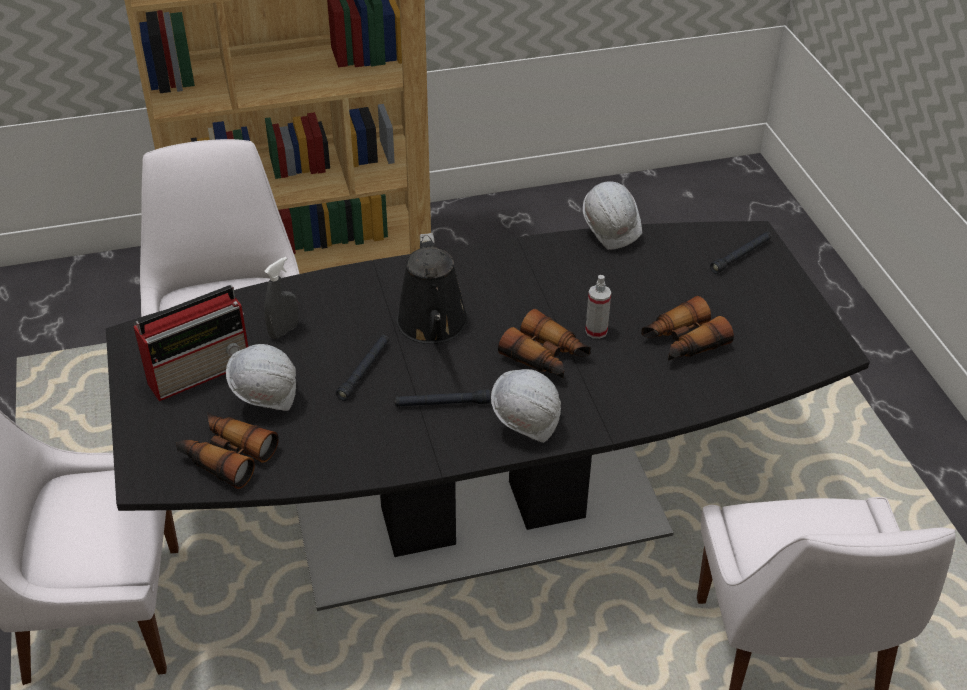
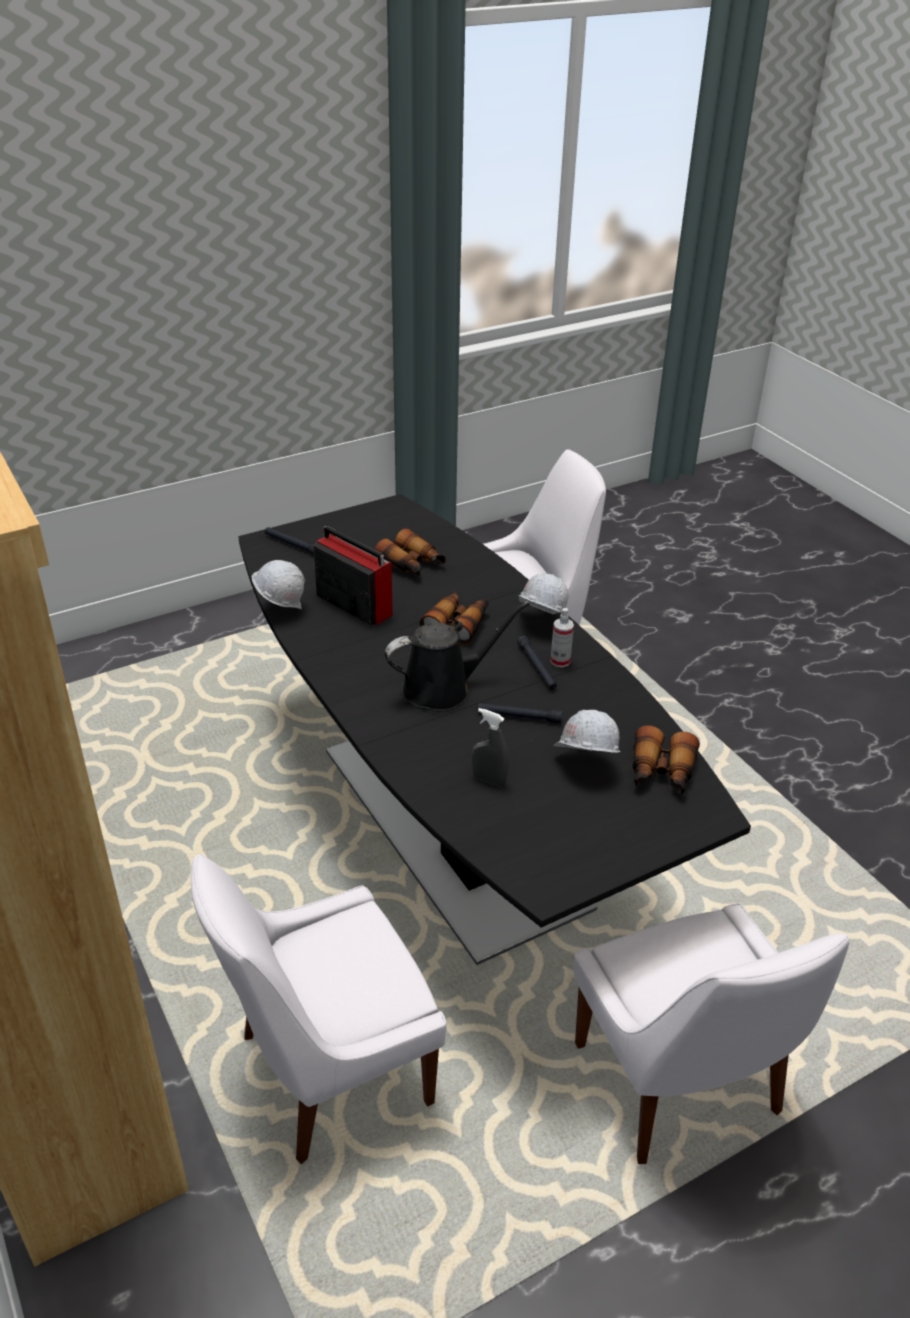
camera: 105 degrees left, 5 degrees down
(201, 371) = (570, 821): radio -> radio (353, 604)
(596, 331) = (415, 604): spray bottle -> spray bottle (560, 661)

